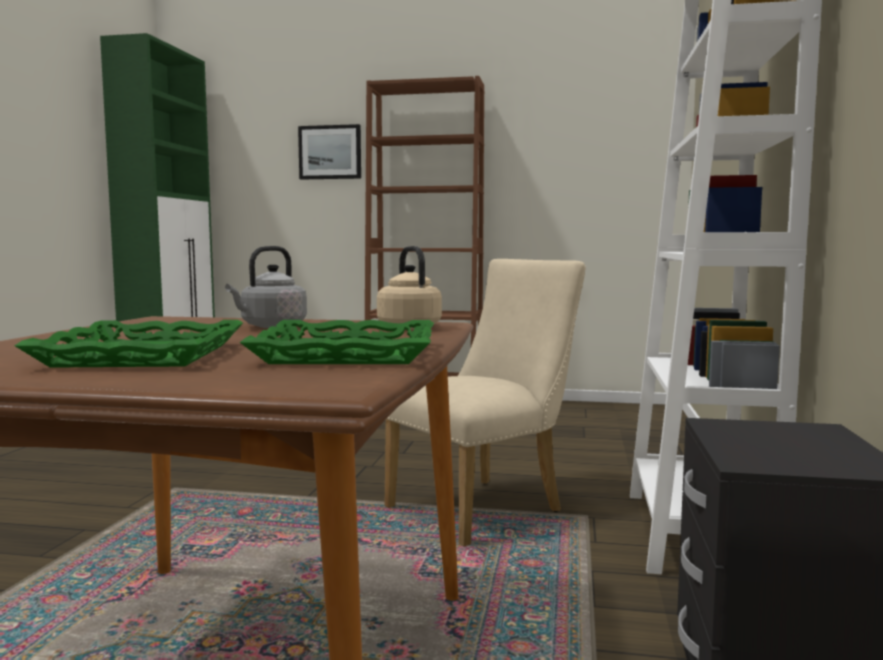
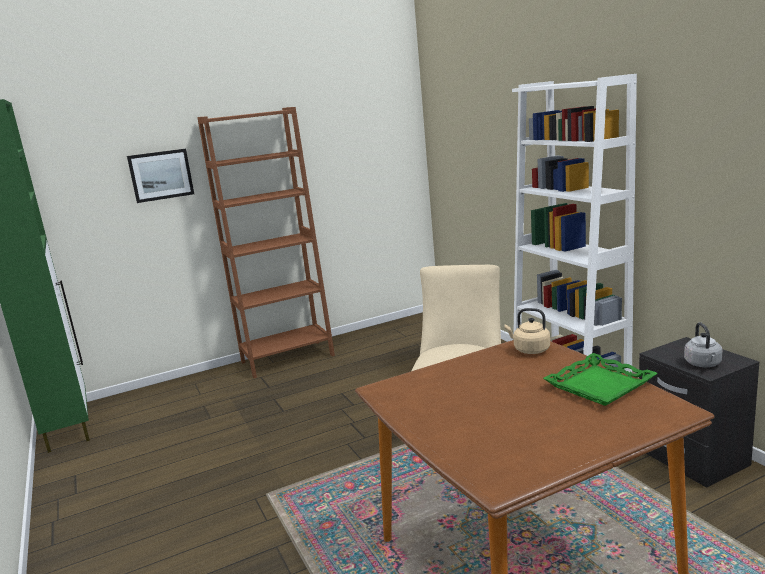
camera: 35 degrees left, 10 degrees up
(142, 355) = (539, 422): green tray -> none
(271, 326) = (474, 374): grey kettle -> grey kettle (703, 364)

